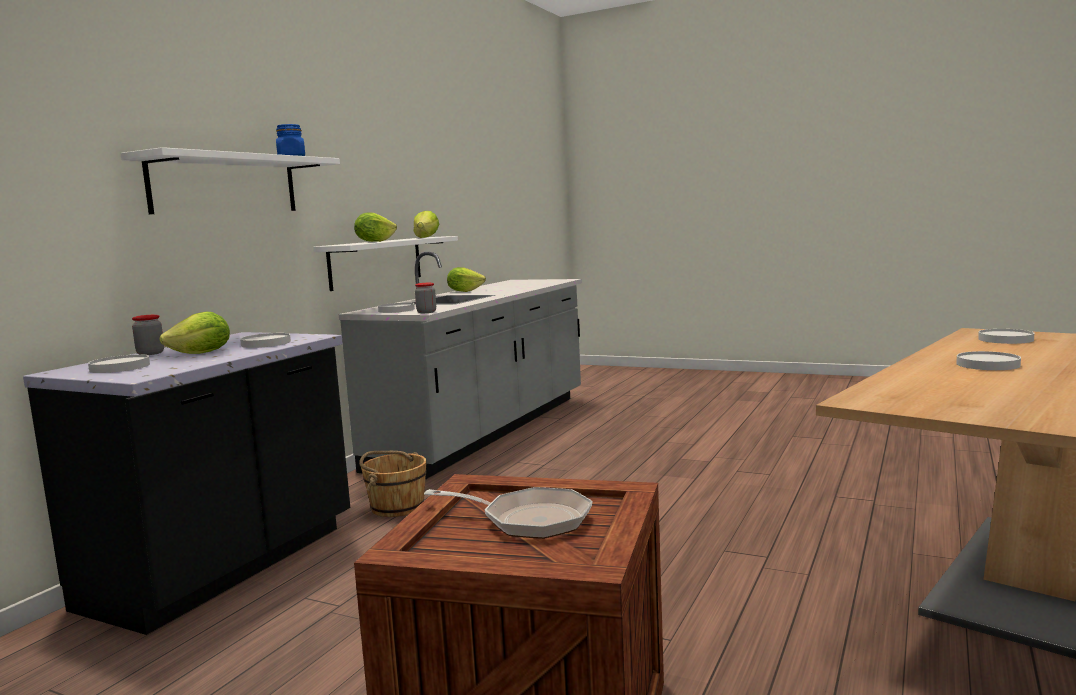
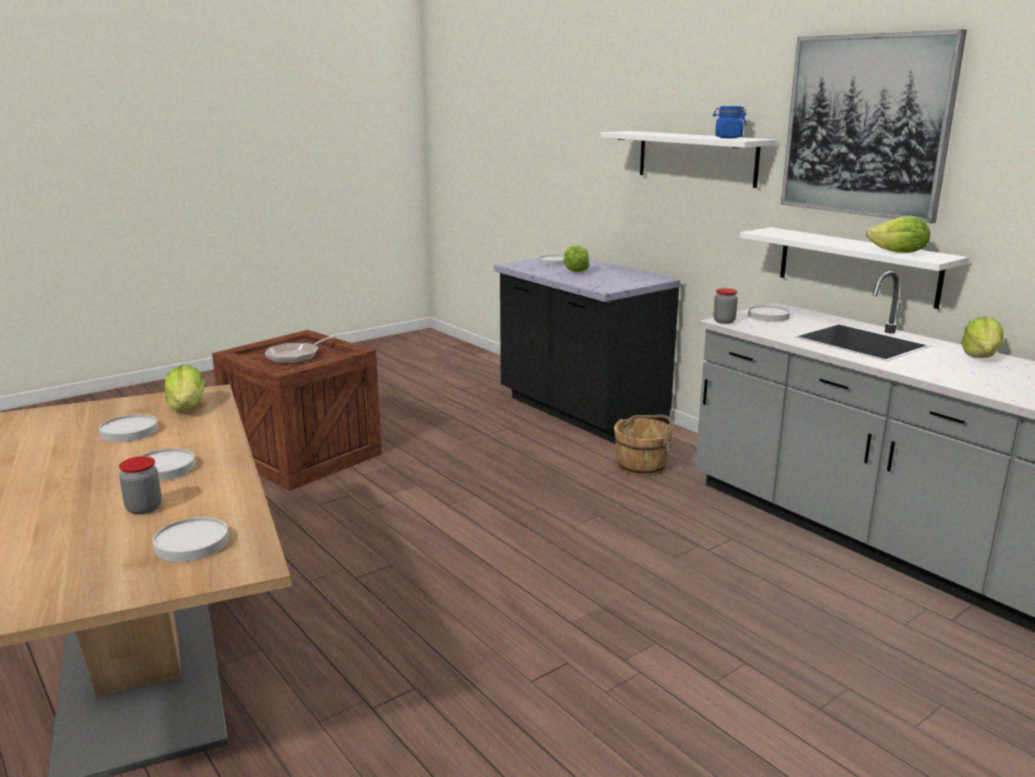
camera: 115 degrees right, 10 degrees up
(150, 353) = (601, 265): jar -> jar (144, 508)
(266, 343) = (592, 281): white plate -> white plate (128, 431)
(361, 150) = (866, 126): none -> picture
(374, 242) = (806, 238): lettuce -> lettuce (187, 407)

